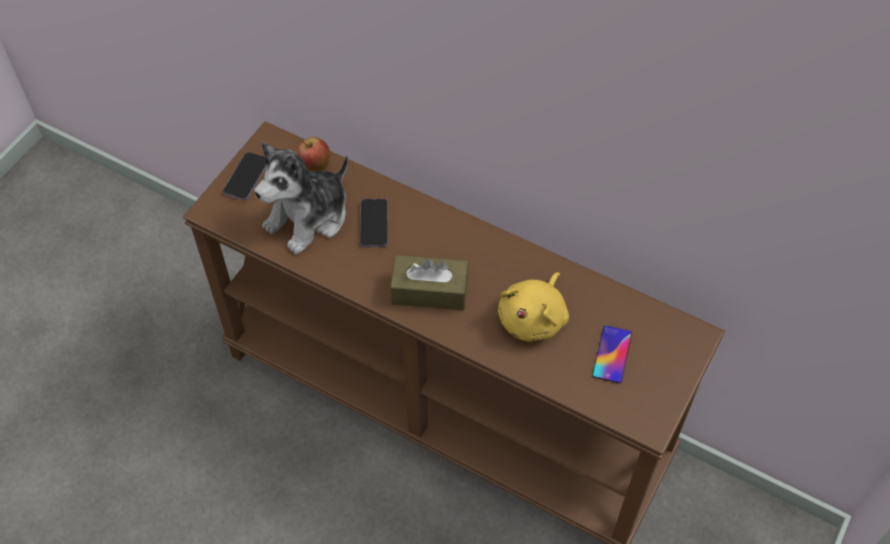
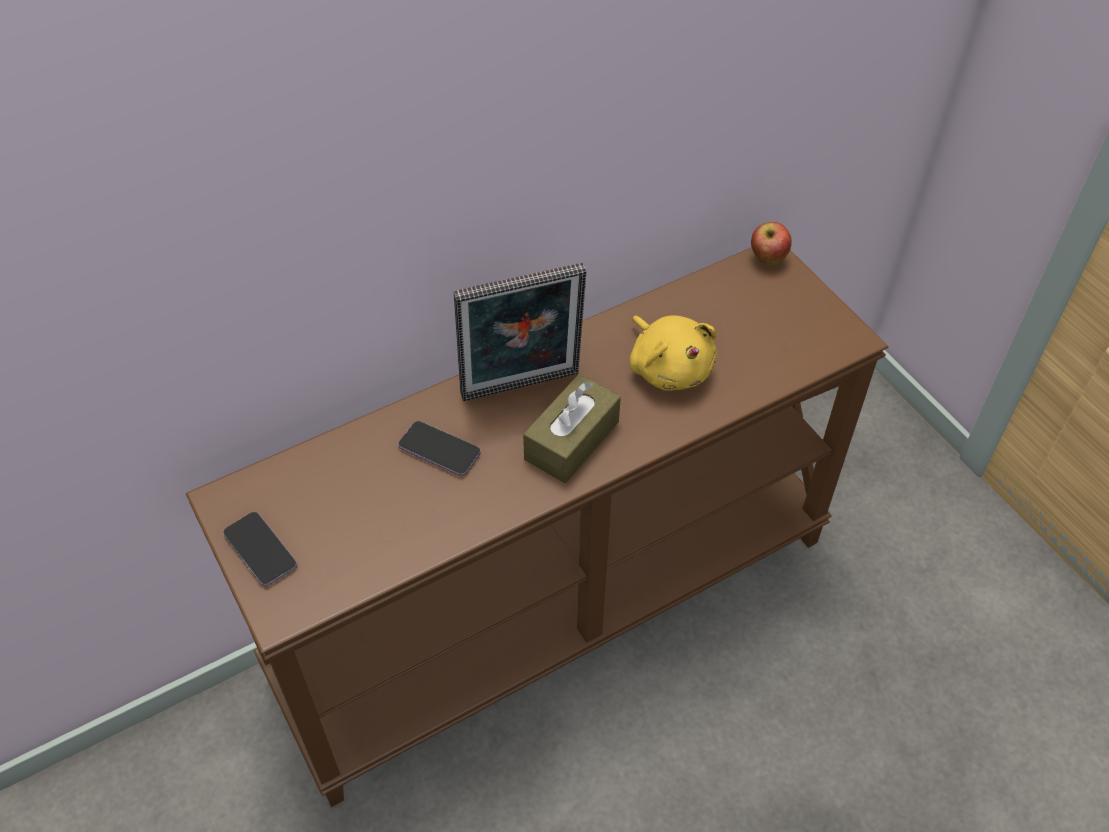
camera: 60 degrees left, 5 degrees down
(309, 218) = (379, 510): plush toy -> none
(315, 165) = (304, 469): apple -> apple (767, 259)
(453, 242) = (522, 389): none -> picture frame
(612, 354) = (753, 327): phone -> none

